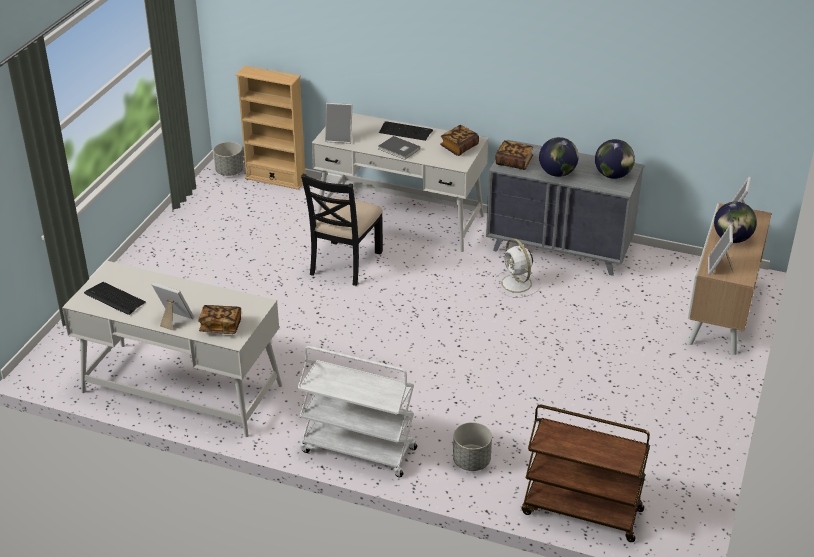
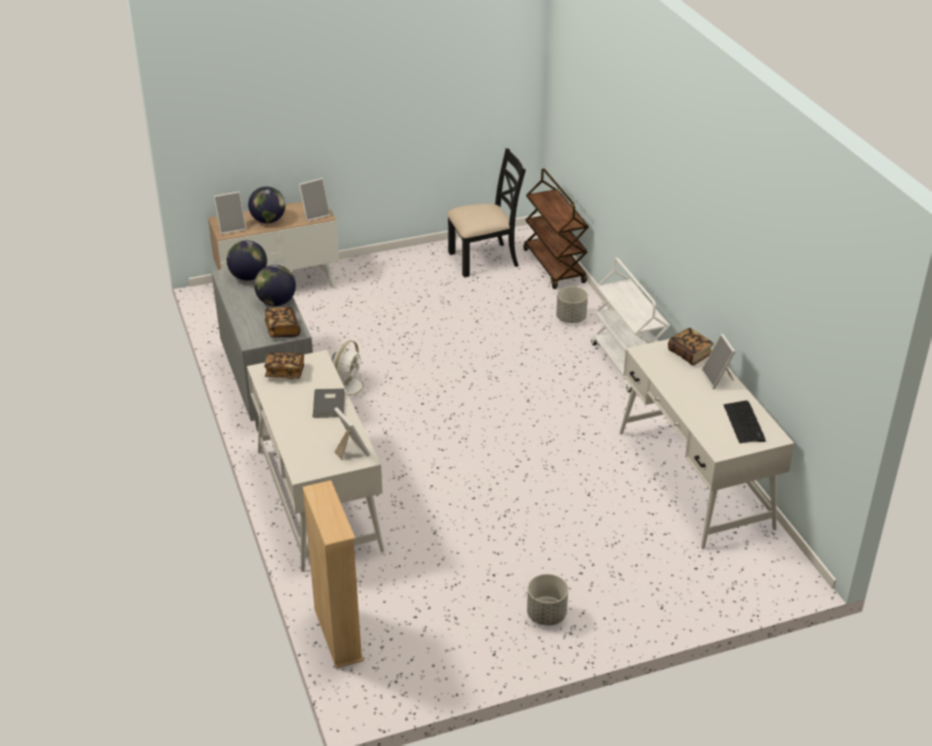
camera: 130 degrees left, 0 degrees up
(229, 171) = (362, 685): grey planter -> grey planter (546, 615)
(345, 263) = (430, 492): black chair -> black chair (484, 259)
(405, 131) = (290, 417): keyboard -> none

